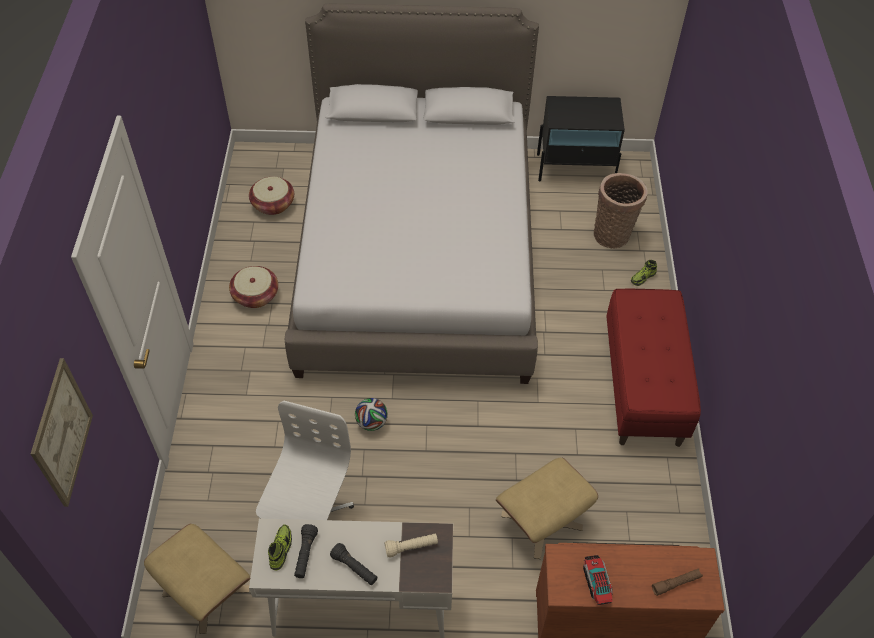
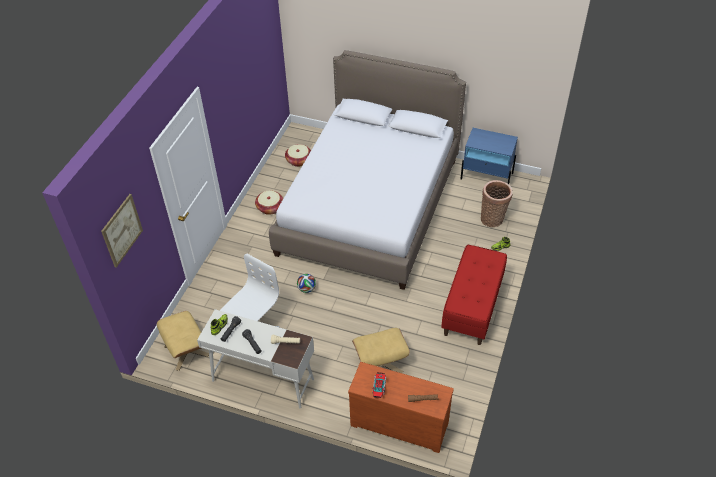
camera: 20 degrees right, 5 degrees down
(576, 168) = (487, 176): black nightstand -> blue nightstand

